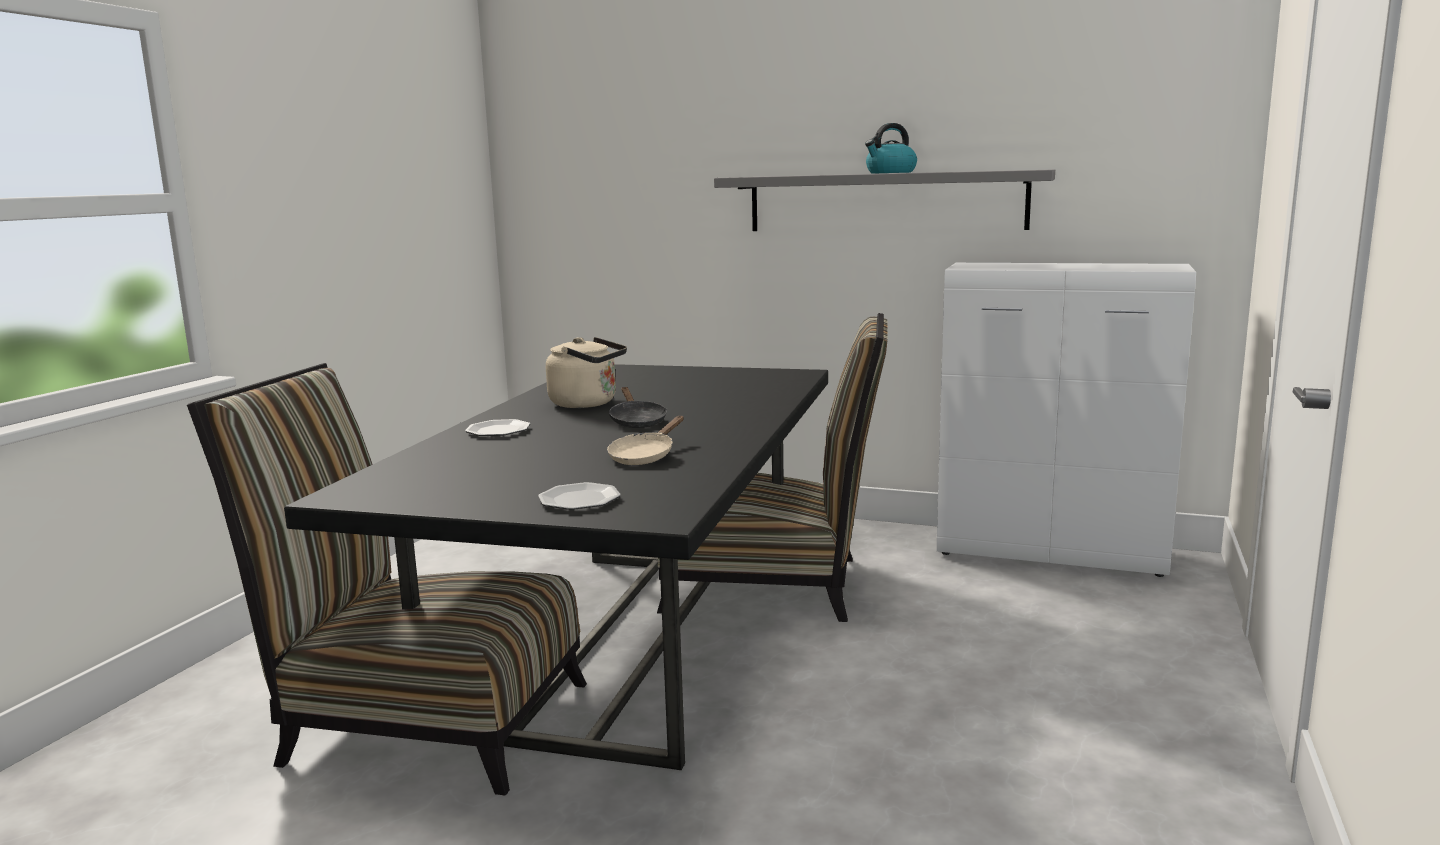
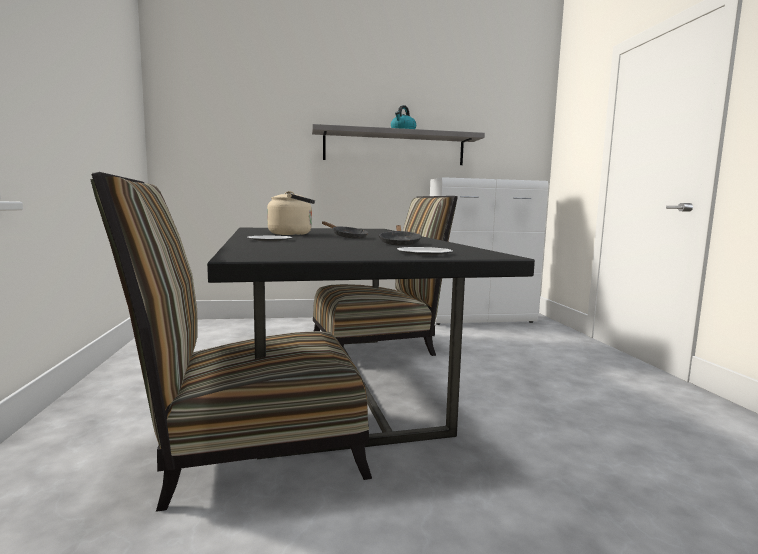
camera: 30 degrees left, 5 degrees down
(645, 456) = (399, 243): beige frying pan -> black frying pan

